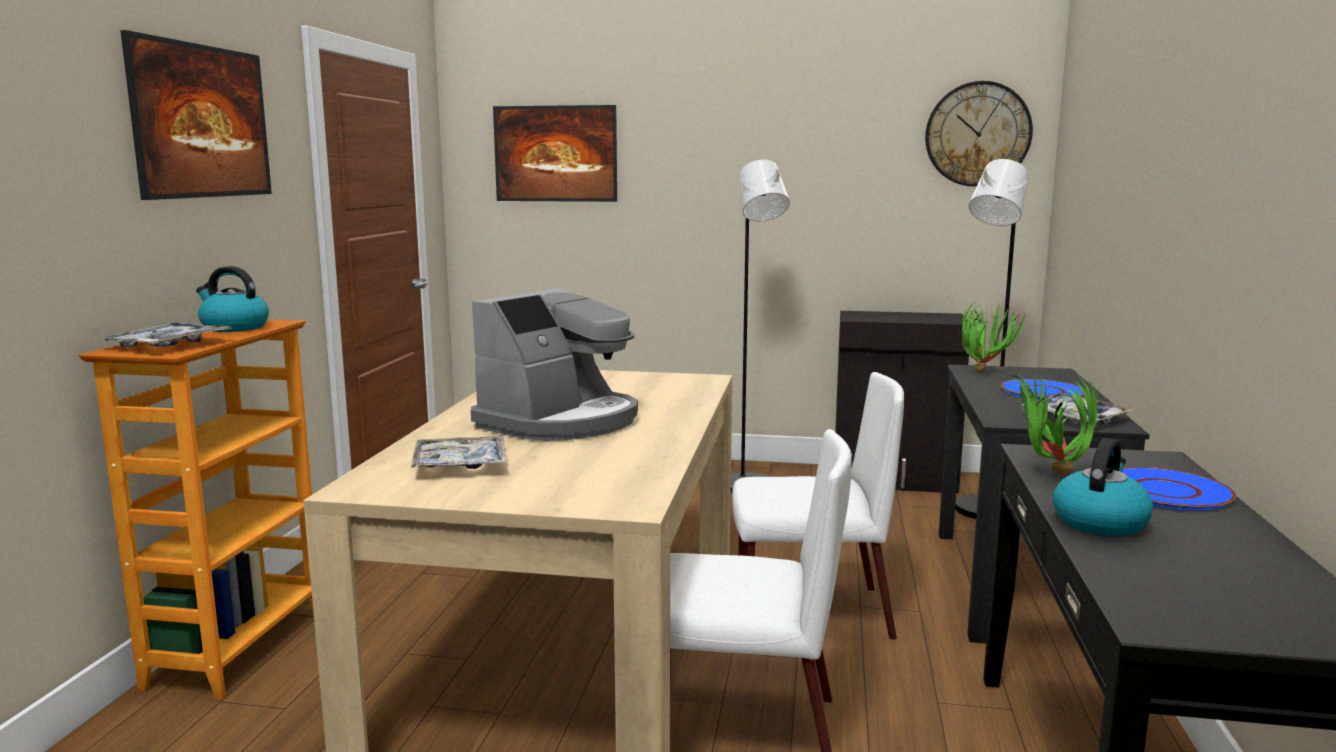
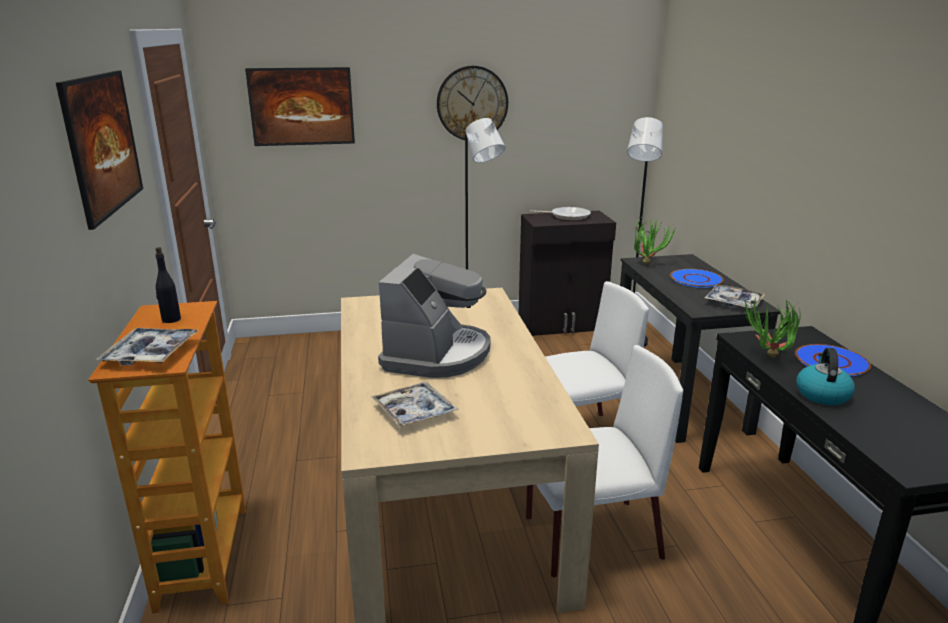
camera: 20 degrees left, 10 degrees up
(233, 327) = (171, 319): kettle -> black bottle
(905, 315) = (567, 216): none -> frying pan
(977, 134) = (609, 88): wall clock -> wall clock (472, 103)

